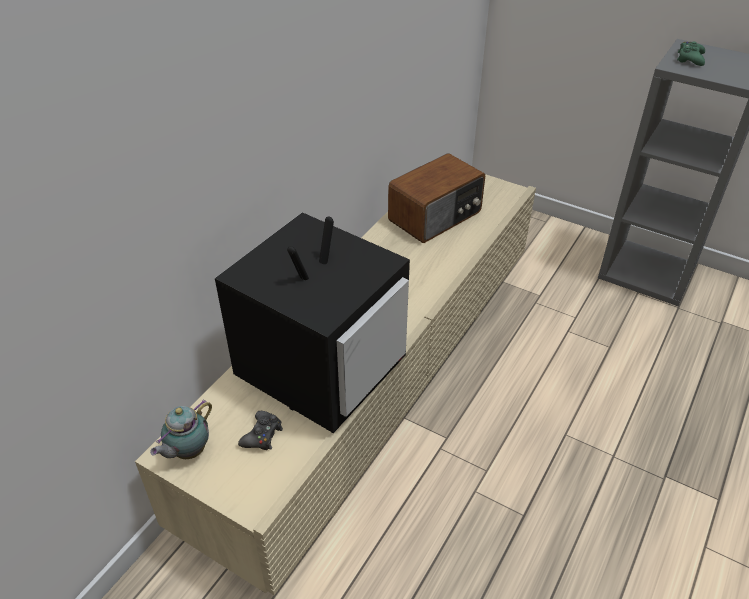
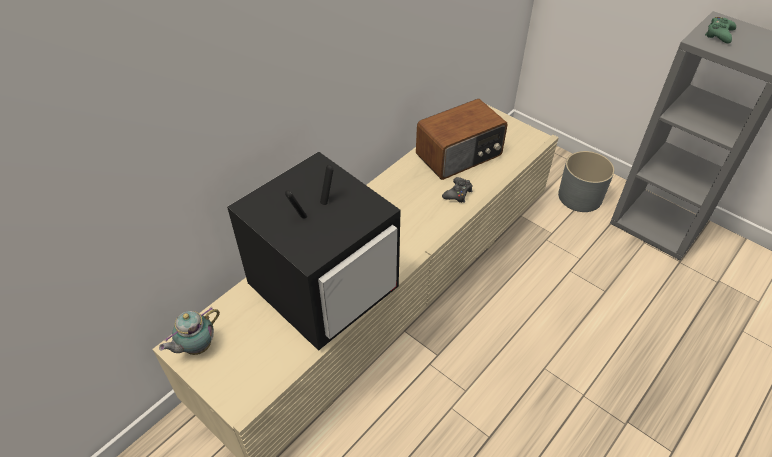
camera: 10 degrees right, 5 degrees up
(262, 435) = (260, 342): black game controller -> black game controller (458, 193)
(560, 255) = (580, 196): none -> grey planter

